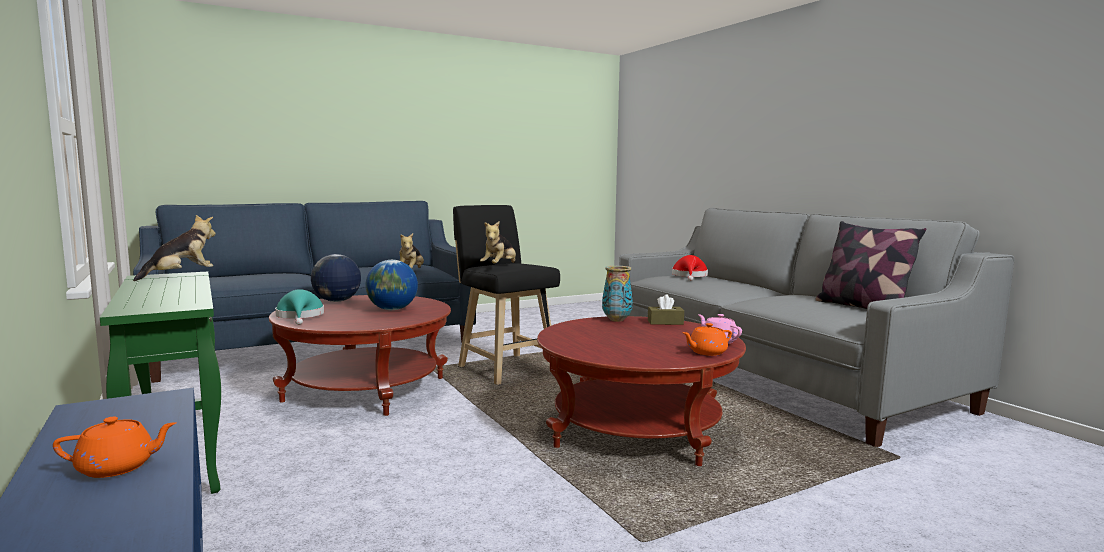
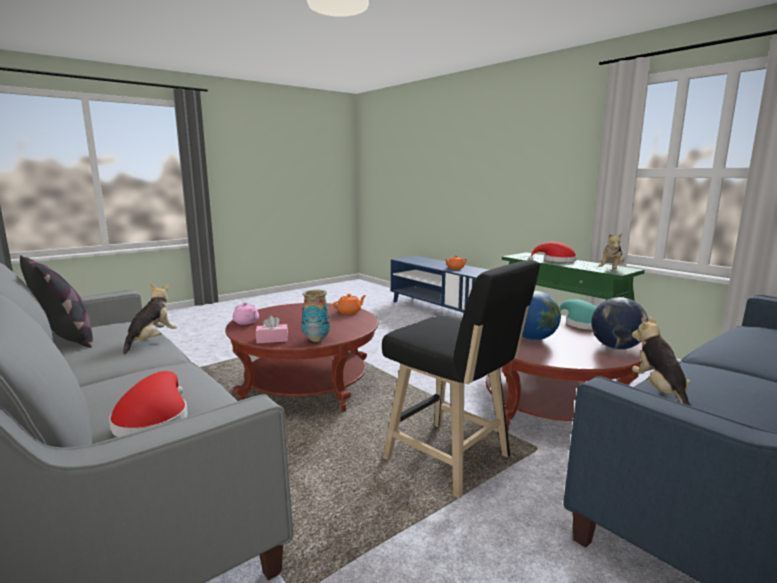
camera: 170 degrees right, 5 degrees up
(165, 293) = (556, 260): none -> red hat
(499, 266) = (453, 324): plush toy -> plush toy (151, 341)
(665, 322) = (272, 339): brown tissue box -> pink tissue box
(706, 352) = (265, 312): orange teapot -> orange teapot (350, 312)

